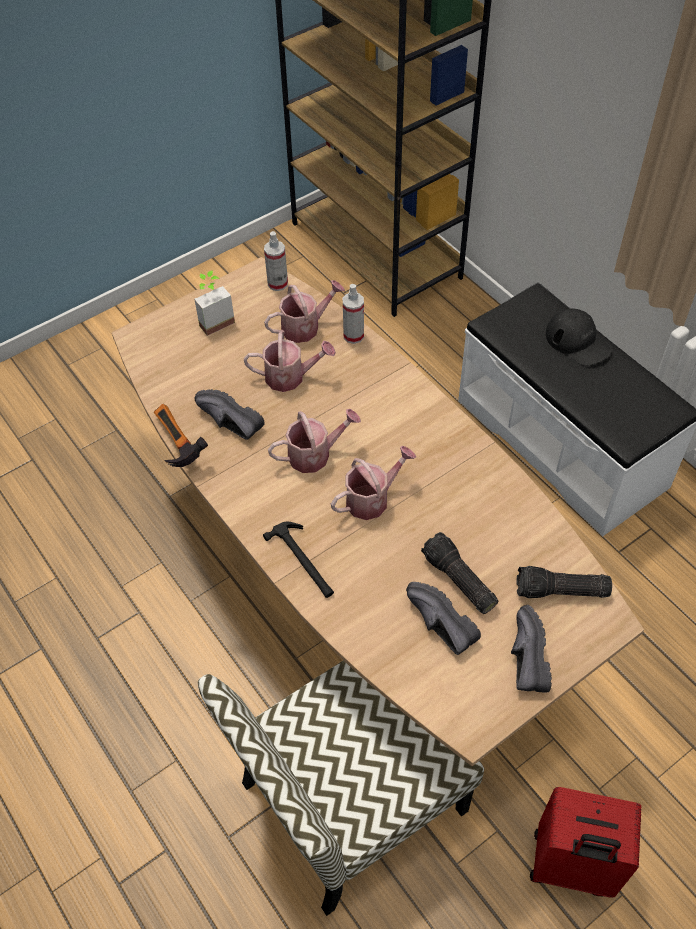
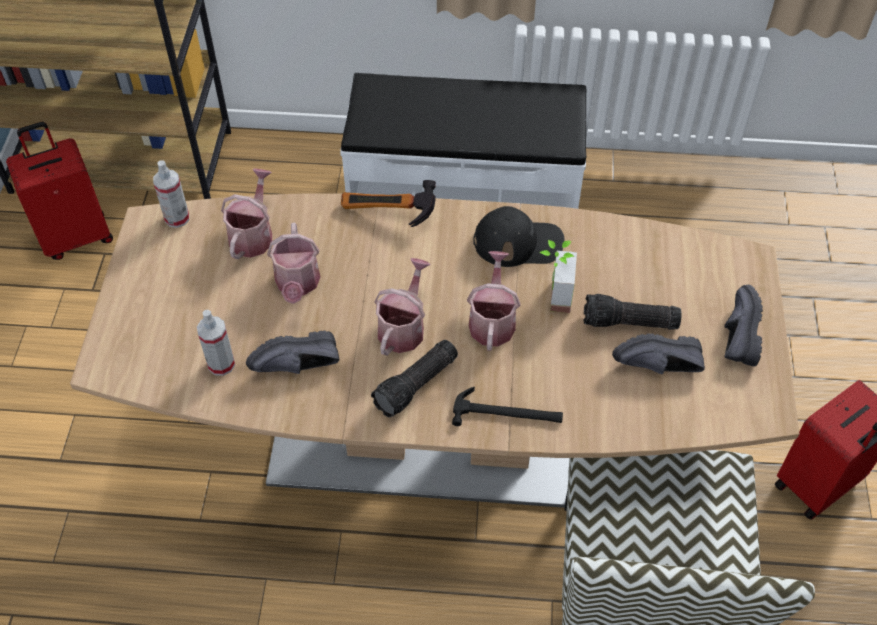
camera: 50 degrees left, 0 degrees up
(174, 445) = (274, 424): hammer -> hammer (387, 216)
(213, 320) = (160, 294): potted plant -> potted plant (552, 295)
(290, 377) = (297, 284): watering can -> watering can turned 135 degrees clockwise
(298, 277) = (76, 236): none -> red suitcase
(353, 336) = (305, 210): spray bottle -> spray bottle (221, 364)
(523, 657) = (735, 334): black shoe -> black shoe turned 60 degrees clockwise
(560, 592) = (699, 269): flashlight -> flashlight (417, 386)
(577, 342) = (443, 96): black cap -> black cap (518, 242)

